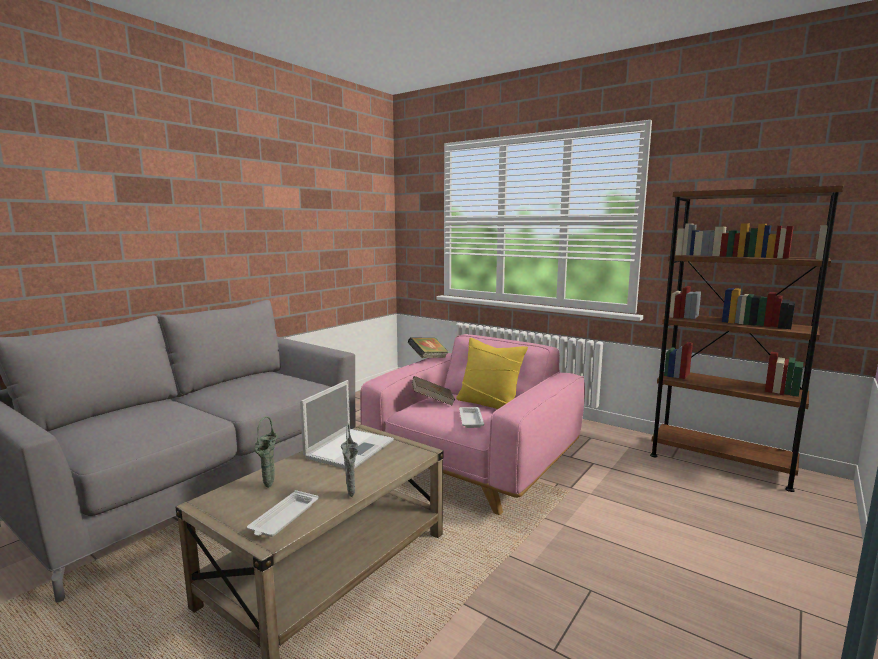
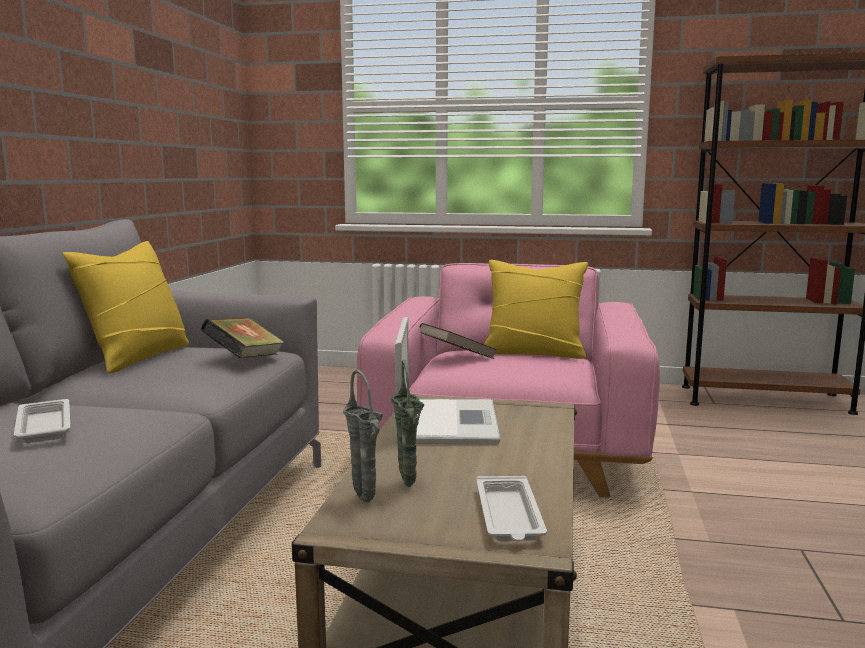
camera: 25 degrees left, 0 degrees up
(246, 379) = (138, 357): none -> yellow pillow
(351, 496) = (553, 472): grey vase -> grey vase (366, 502)
(428, 359) = (408, 303): book -> book (245, 360)
(471, 419) = (545, 370): white tray -> white tray (44, 426)

